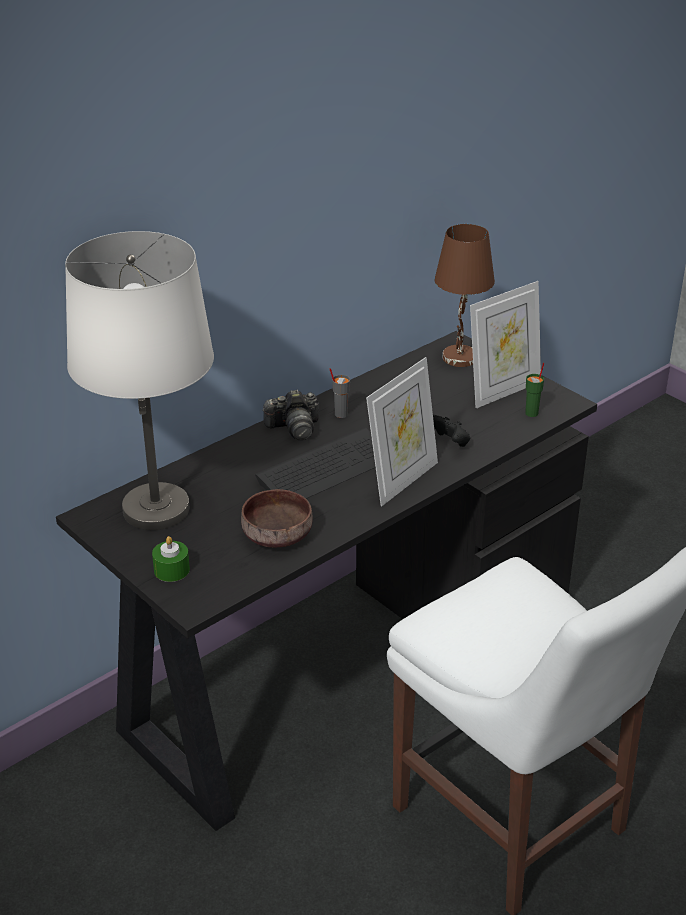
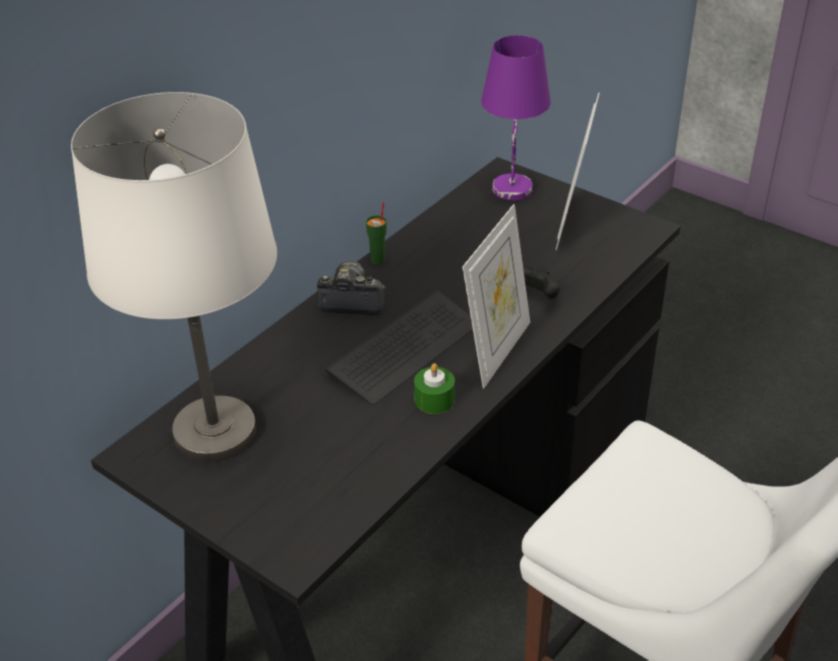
camera: 10 degrees left, 5 degrees up
(171, 570) = (256, 514): green candle -> green candle (434, 399)
(277, 534) = (372, 443): brown bowl -> none
(294, 428) = (351, 301): camera -> camera turned 150 degrees counterclockwise
(340, 414) = (400, 275): grey cup -> none
(460, 358) = (513, 189): brown table lamp -> purple table lamp
(503, 391) = (573, 223): picture frame -> picture frame turned 150 degrees clockwise
(532, 413) = (614, 246): green cup -> green cup (378, 260)

